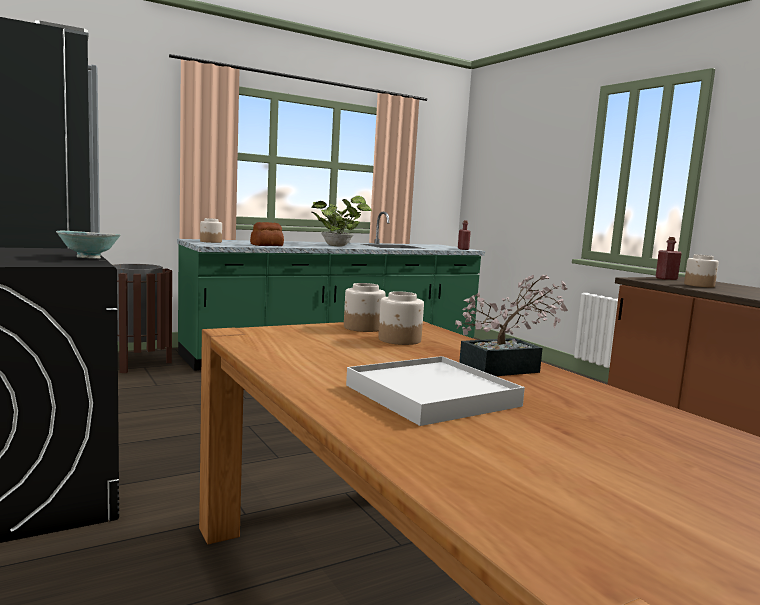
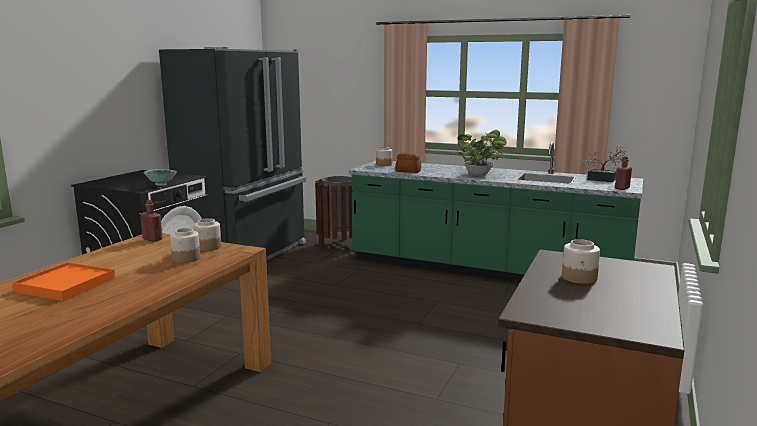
camera: 55 degrees right, 5 degrees up
(432, 396) = (66, 285): white tray -> orange tray
(507, 368) = (145, 287): potted plant -> potted plant (604, 180)
(666, 278) = (604, 263): red bottle -> red bottle (152, 239)

